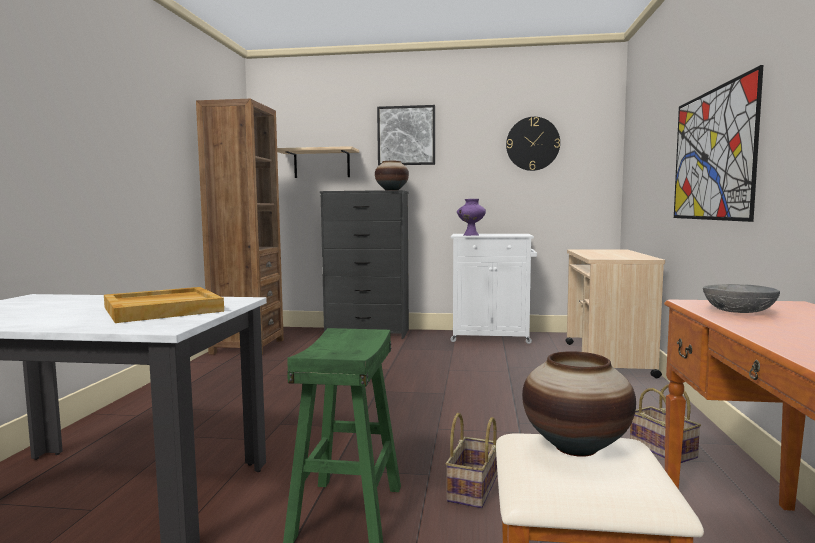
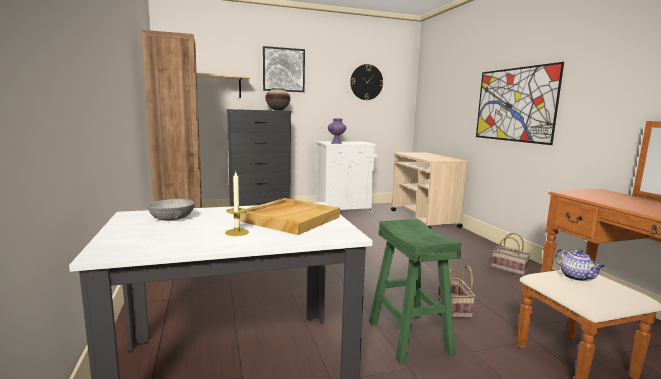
camera: 25 degrees left, 5 degrees up
(66, 316) = (237, 232): none -> candle
(576, 448) = (576, 277): vase -> teapot
(739, 311) = (599, 197): grey bowl -> grey bowl (172, 219)

